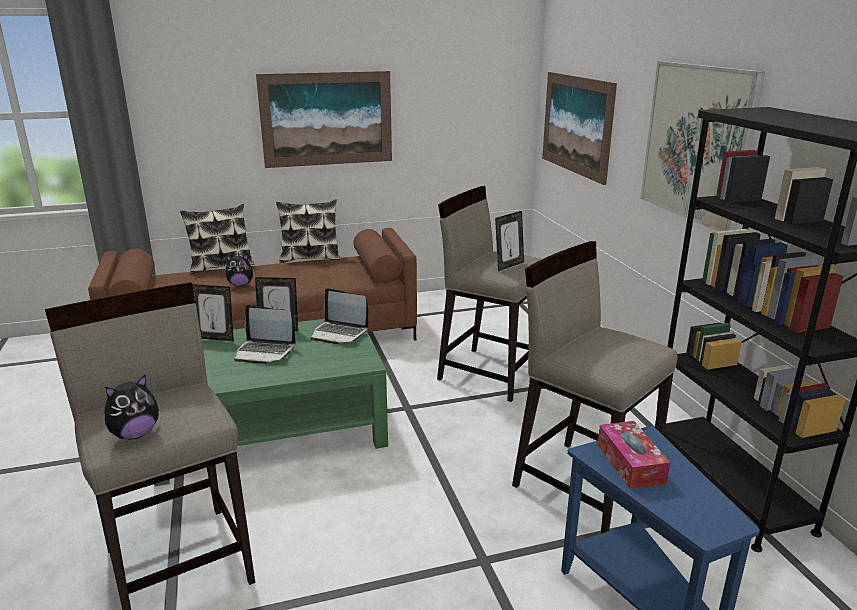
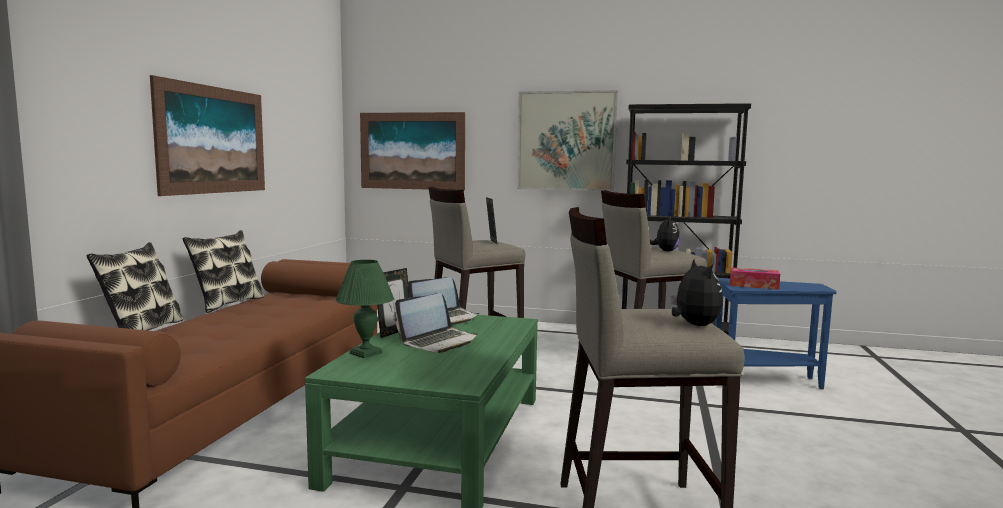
camera: 60 degrees left, 15 degrees down
(215, 338) = (366, 353): picture frame -> green table lamp
(241, 285) = (231, 331): plush toy -> plush toy (665, 251)

